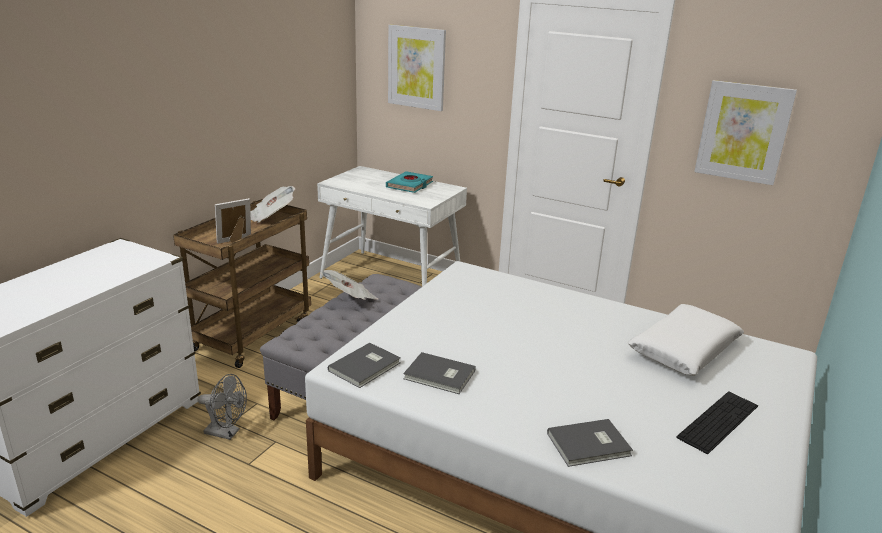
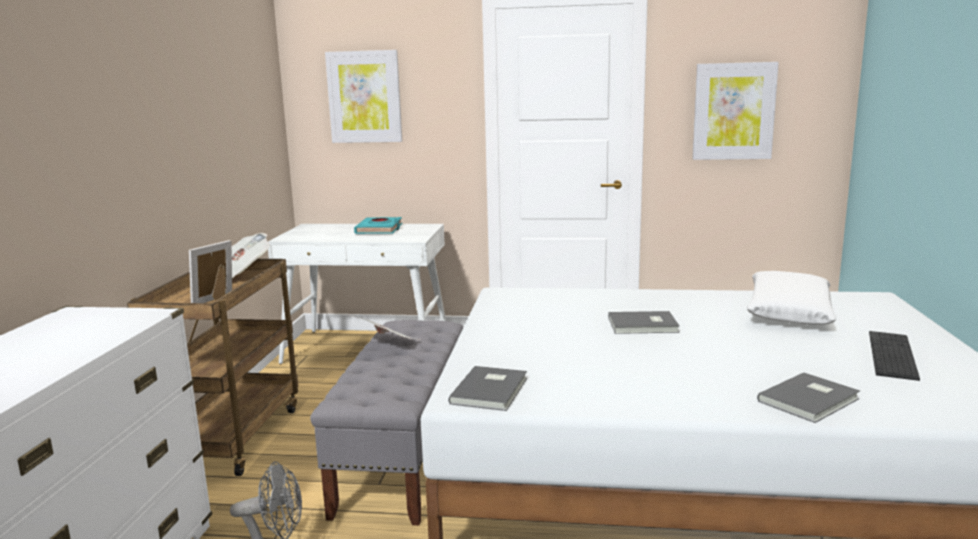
camera: 20 degrees left, 10 degrees down
(439, 376) = (585, 380): grey book -> grey book (644, 325)

